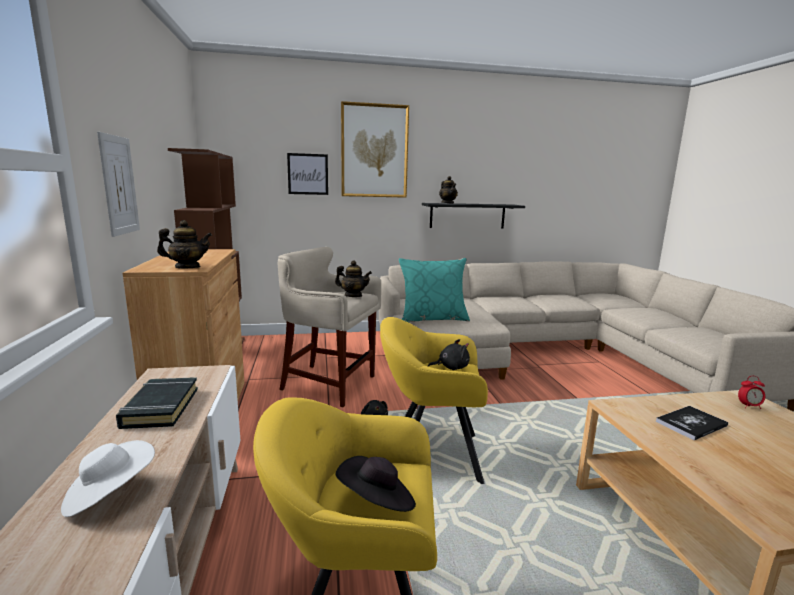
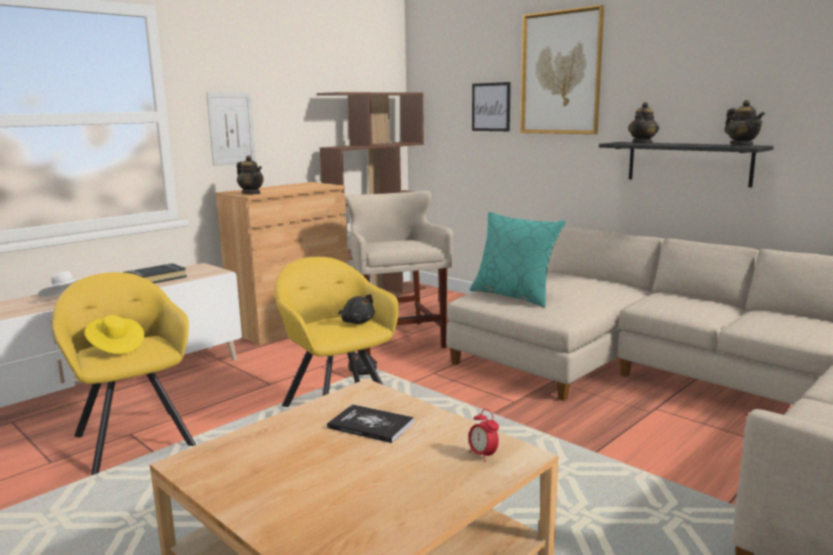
camera: 55 degrees right, 0 degrees up
(353, 295) = (406, 244): teapot -> teapot (741, 145)
(377, 502) = (115, 347): black hat -> yellow hat

